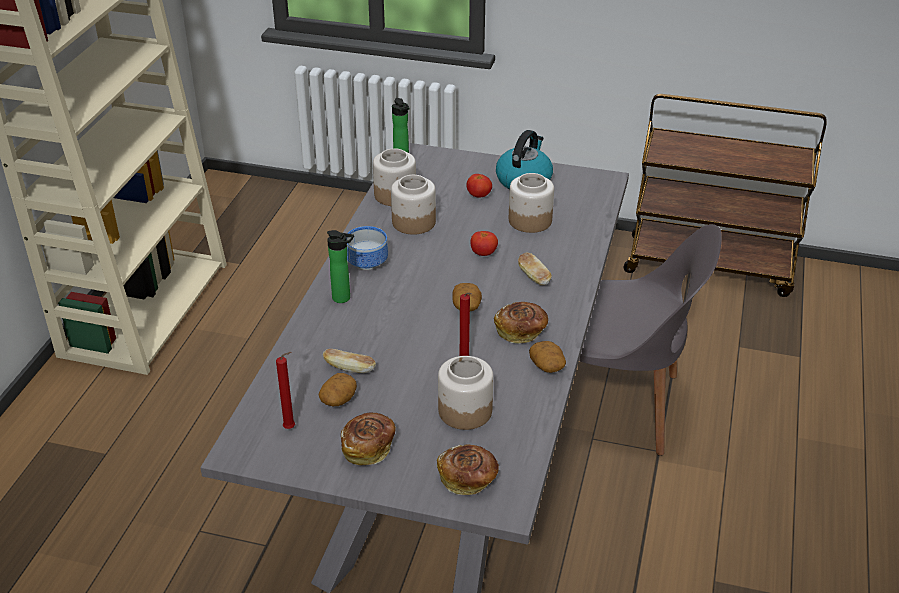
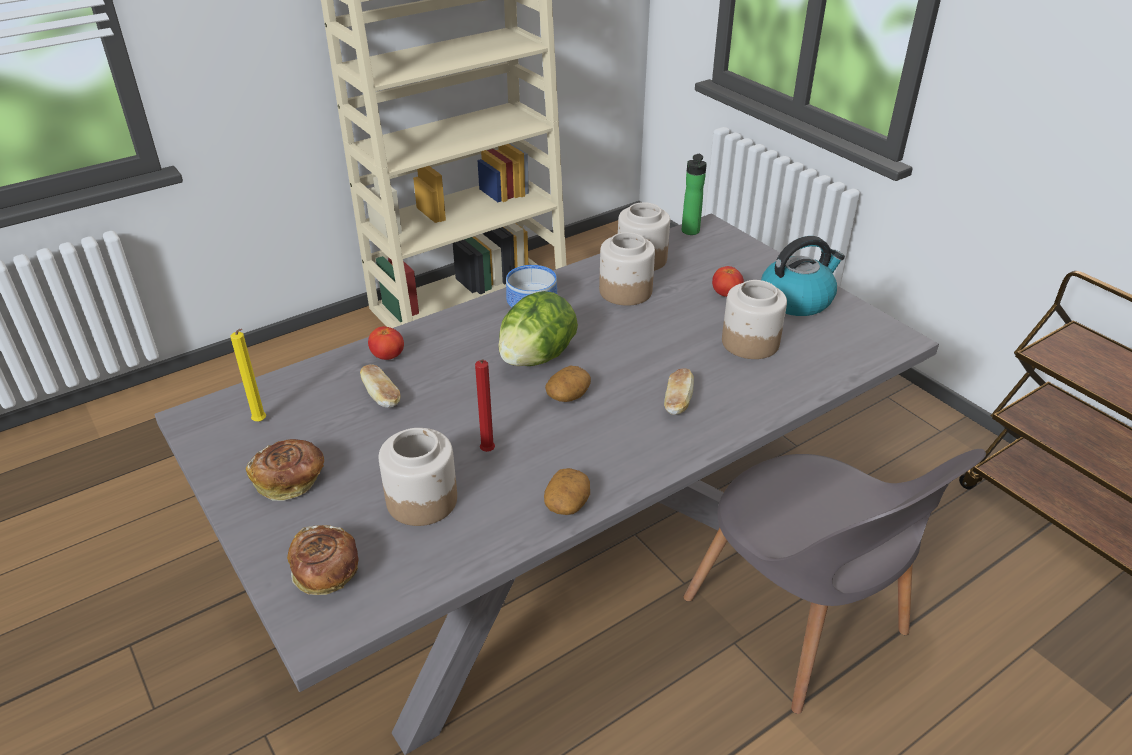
camera: 40 degrees right, 0 degrees up
(291, 428) = (261, 422): red candle -> yellow candle
(338, 399) = (333, 419): potato -> none
(344, 298) = (467, 330): bottle -> none
(415, 293) = (537, 357): none -> lettuce
(483, 253) = (655, 352): tomato -> tomato (388, 356)
(521, 331) = (588, 451): bread -> none

